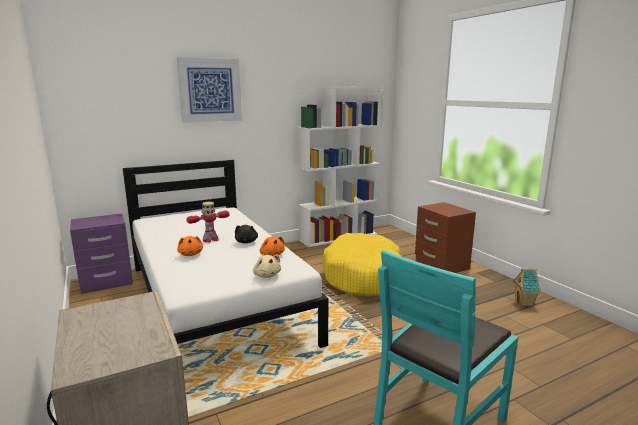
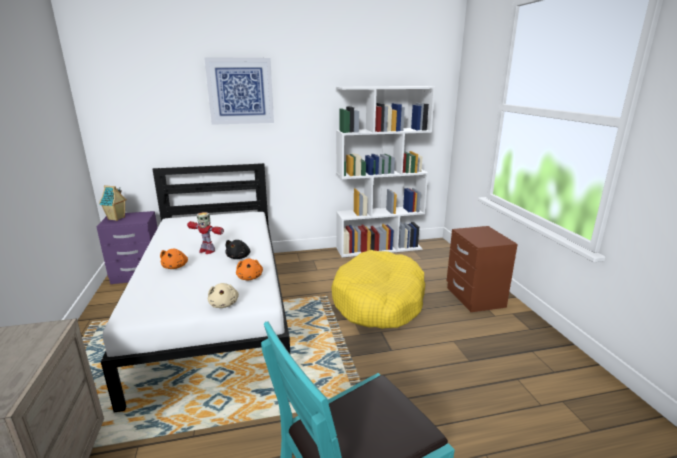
camera: 15 degrees right, 5 degrees up
(210, 240) = (207, 251): toy robot -> toy robot turned 45 degrees clockwise
(524, 303) = (553, 366): toy house -> toy house (116, 218)

